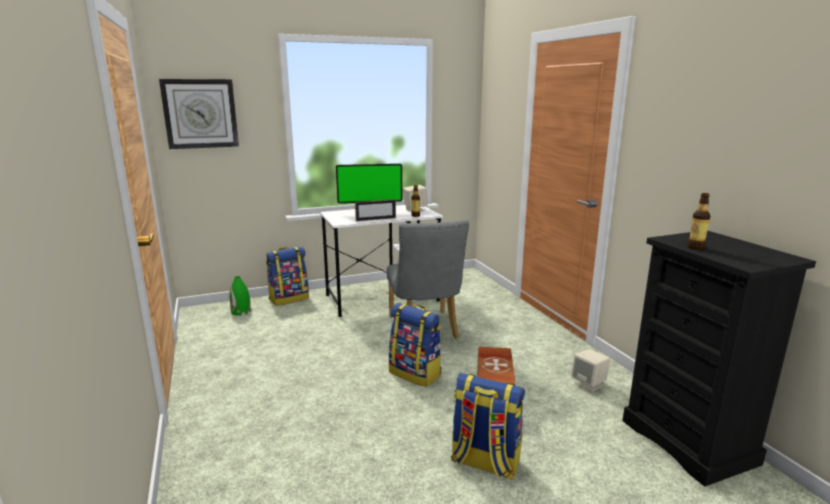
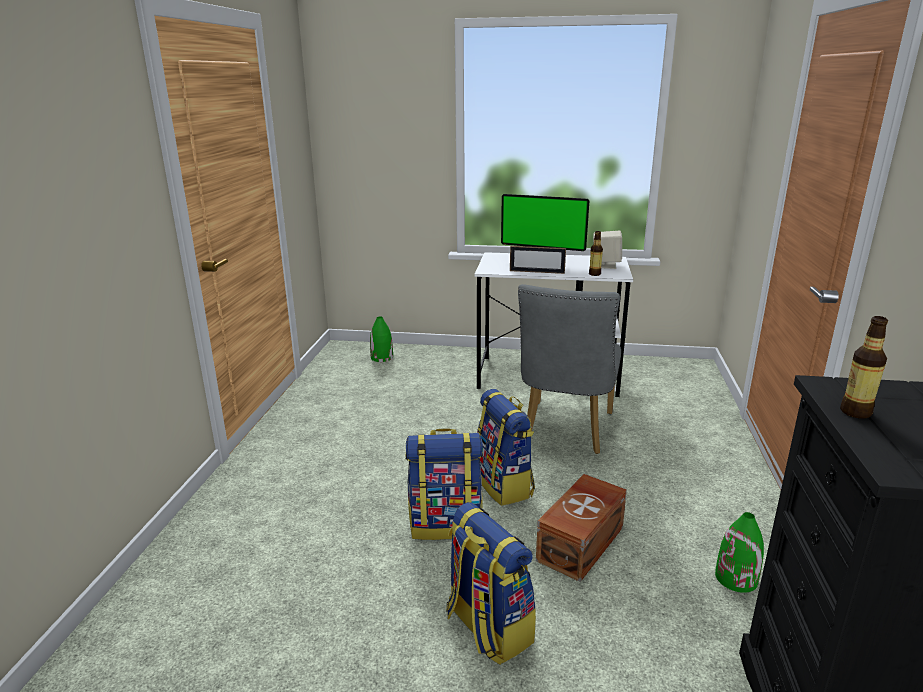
camera: 30 degrees right, 5 degrees up
(200, 114) = (360, 121): wall clock -> none
(289, 298) = (442, 353): backpack -> backpack (446, 524)
(589, 383) = (736, 578): beige speaker -> green vase

